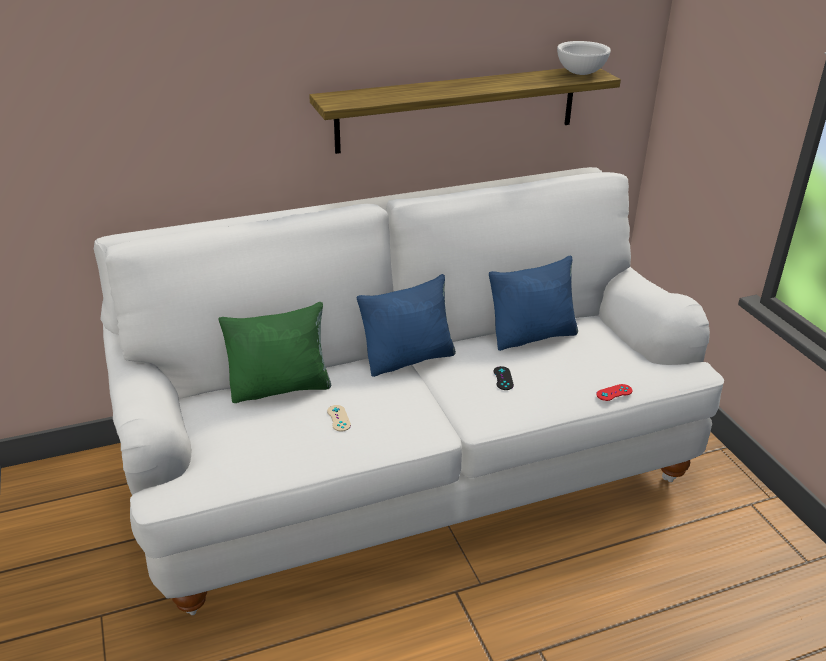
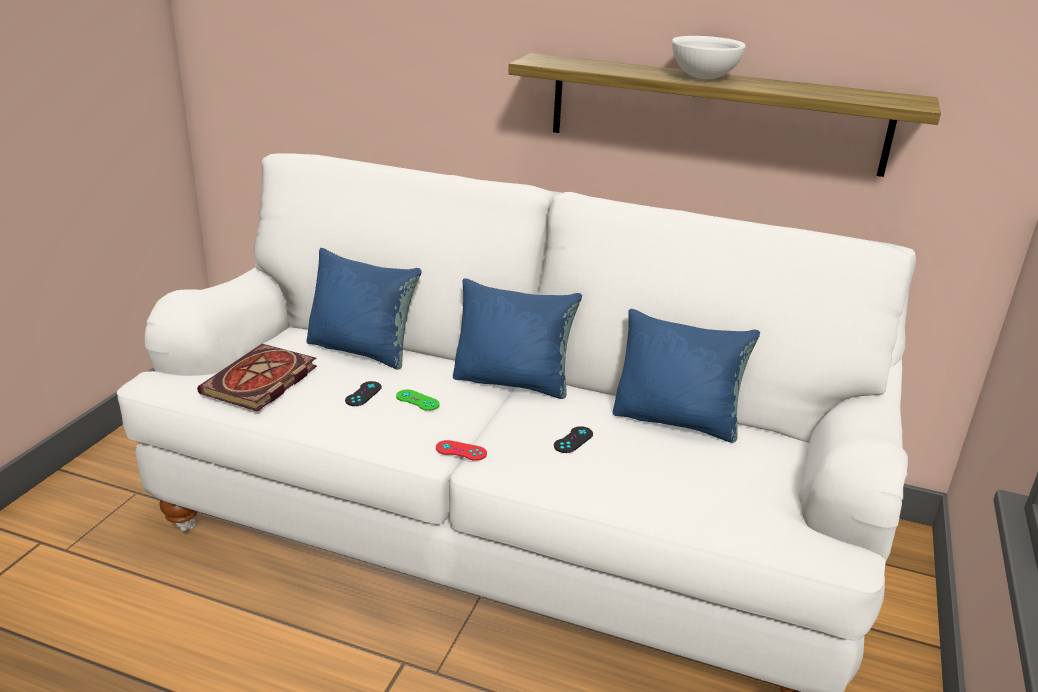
camera: 40 degrees right, 5 degrees down
(254, 450) = (260, 382): none -> book
(280, 387) = (362, 350): green pillow -> blue pillow
(338, 418) = (363, 394): beige game controller -> black game controller
(378, 403) = (417, 400): none -> green game controller
(580, 73) = (892, 97): white bowl -> white bowl (702, 77)
(614, 392) = (681, 517): red game controller -> red game controller (461, 451)

